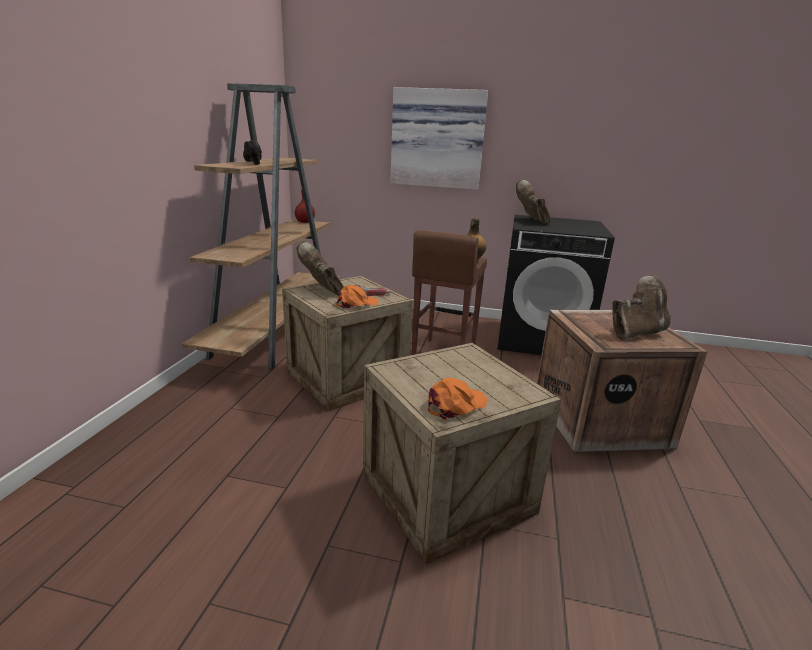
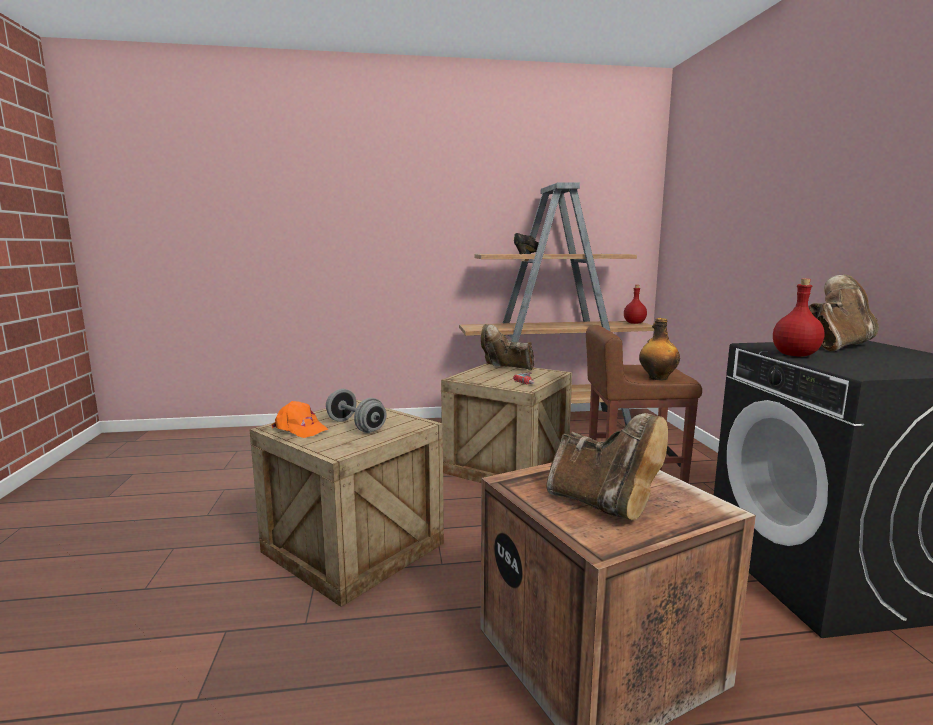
camera: 70 degrees right, 10 degrees down
(323, 290) = (505, 369): brown boot -> brown boot turned 105 degrees counterclockwise
(356, 303) = (487, 381): orange cap -> none
(437, 139) = (775, 222): picture -> none
(461, 377) = (356, 426): none -> grey dumbbell
(555, 229) = (796, 355): none -> red bottle

